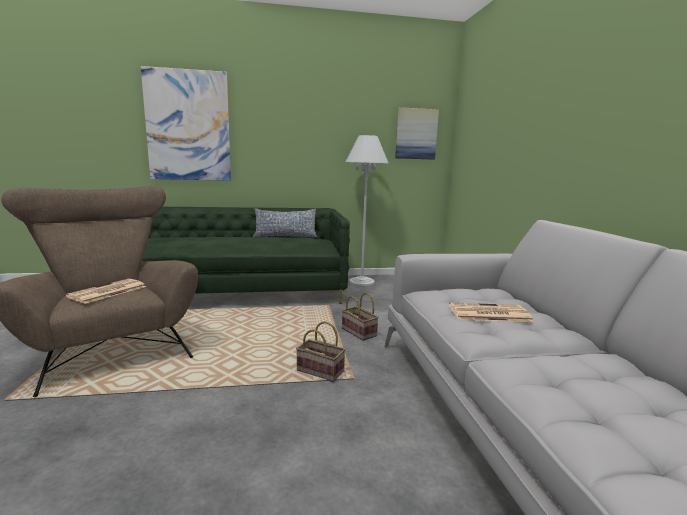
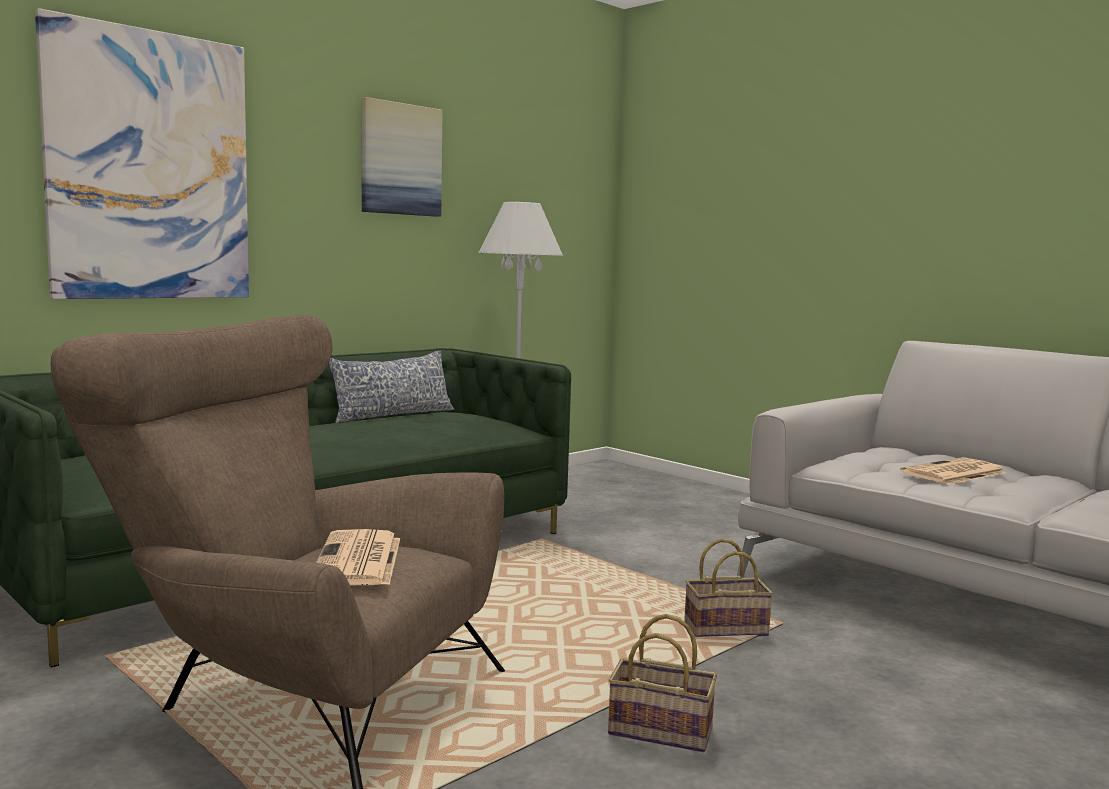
camera: 35 degrees left, 5 degrees down
(360, 332) = (669, 567): basket -> basket (663, 730)
(416, 134) = (567, 200): picture -> picture (400, 159)

